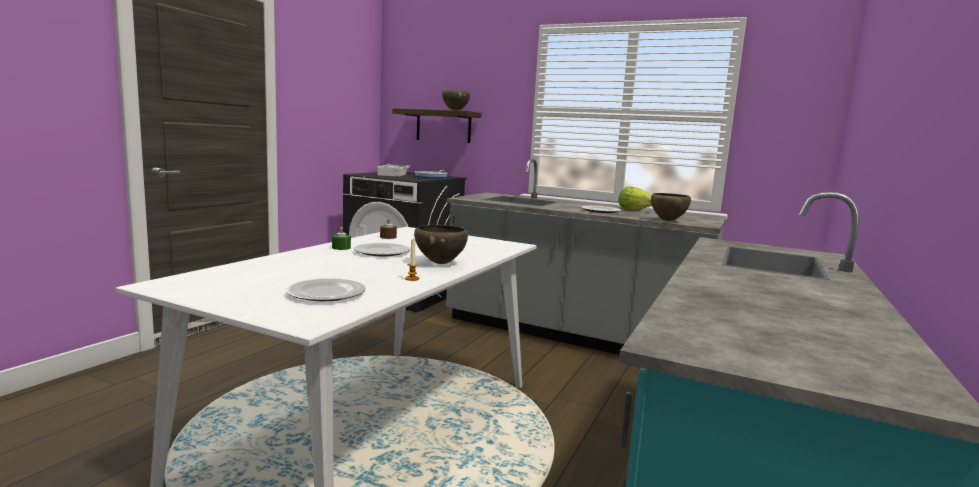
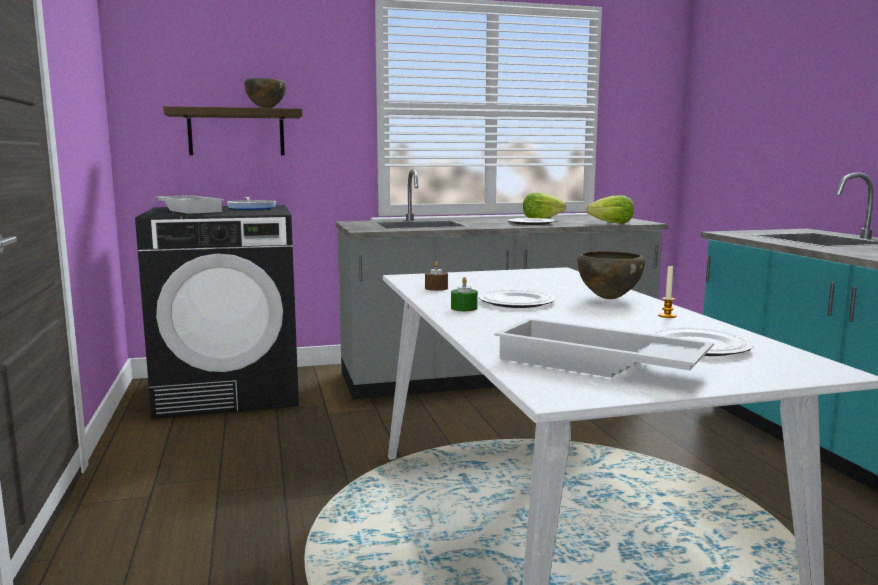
camera: 40 degrees left, 0 degrees up
(237, 282) = (597, 364): none -> white tray
(668, 220) = (612, 223): brown bowl -> lettuce

